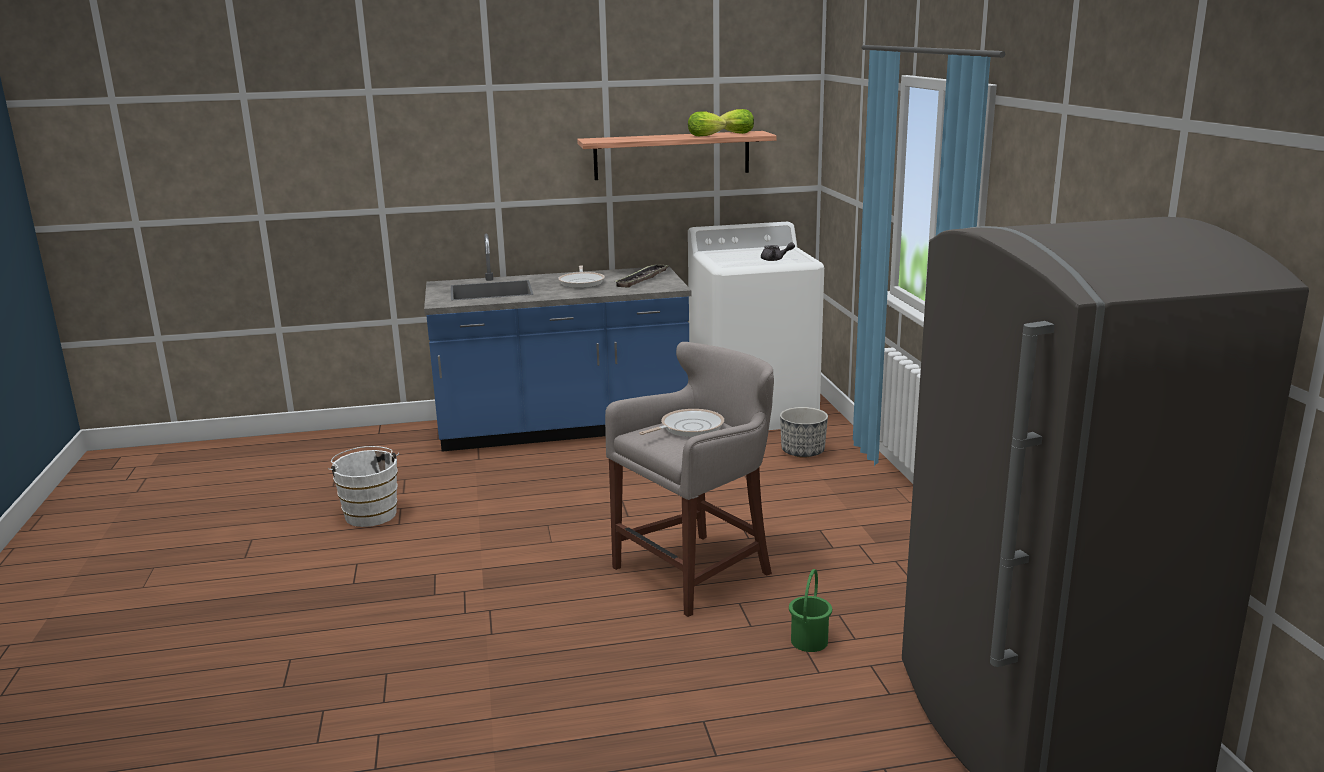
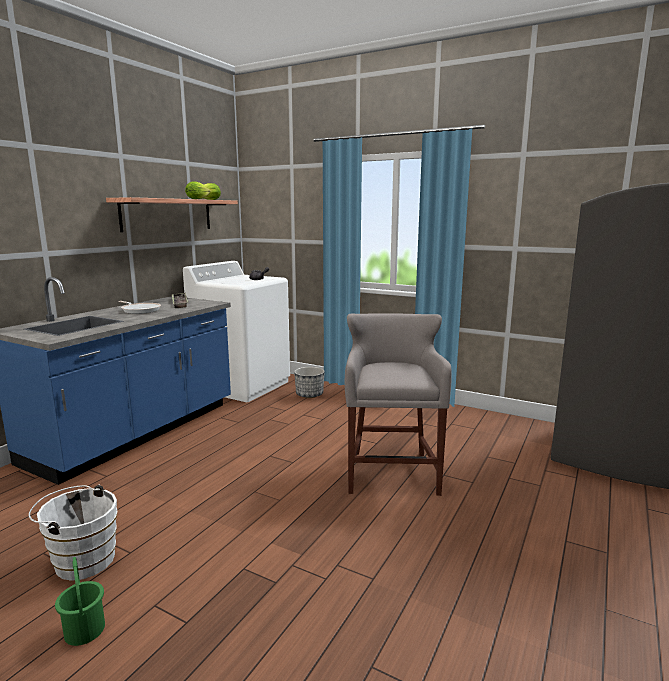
camera: 50 degrees left, 5 degrees down
(688, 428) = (388, 368): frying pan -> none
(808, 641) = (506, 474): green bucket -> green bucket (84, 630)

